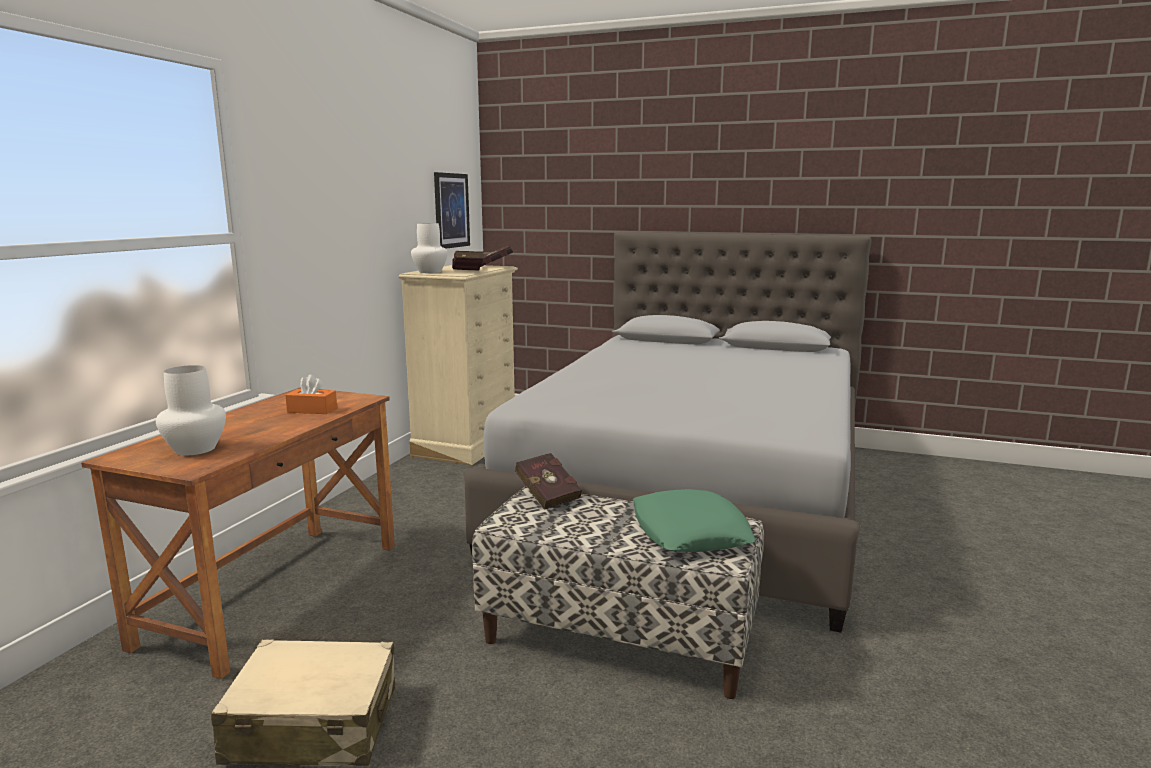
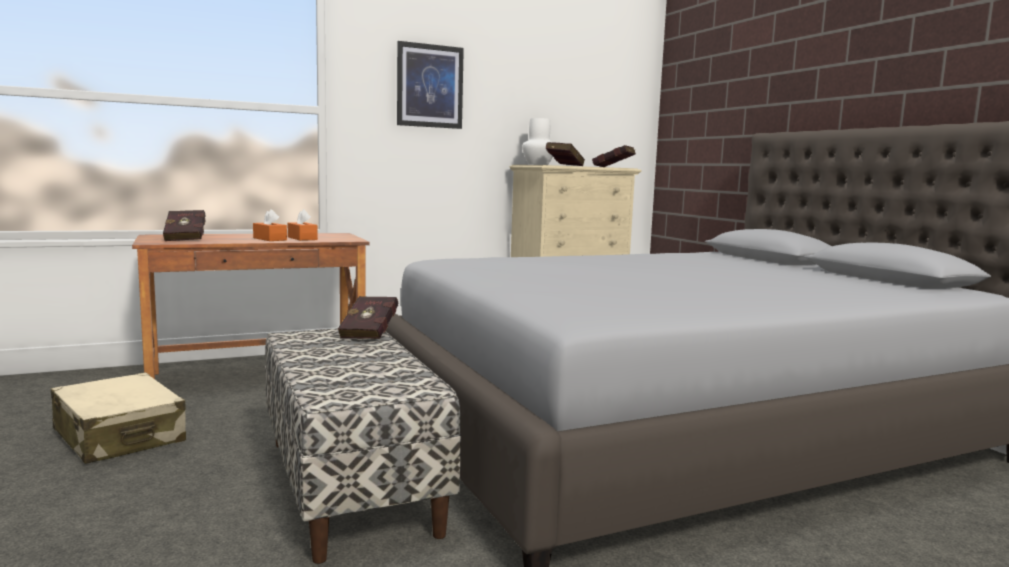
camera: 45 degrees right, 5 degrees down
(195, 449) = (186, 238): white vase -> red book
(287, 421) = (270, 239): none -> orange tissue box
(451, 210) = (603, 115): picture -> picture (430, 86)
(689, 532) = (375, 378): green pillow -> none

